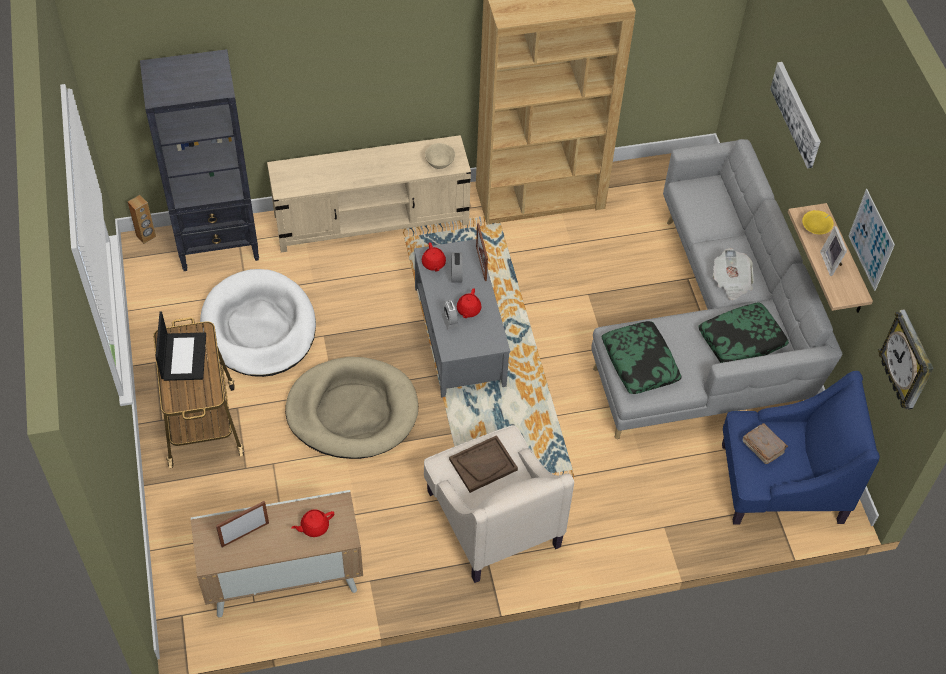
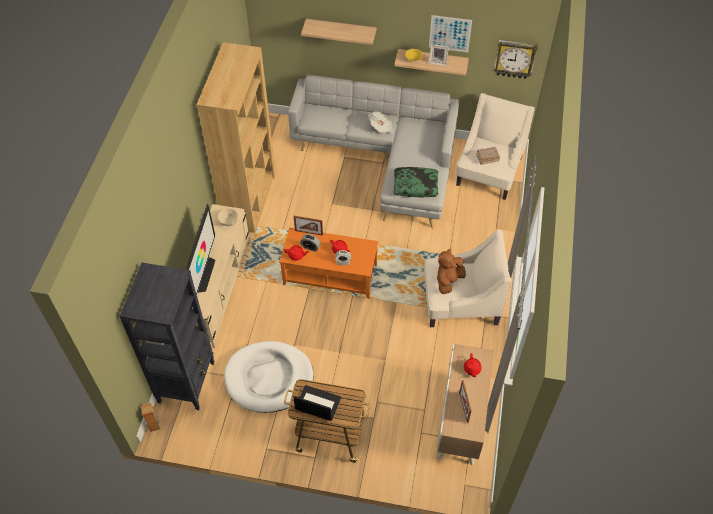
camera: 65 degrees left, 0 degrees up
(340, 169) = (202, 274): none -> television
(352, 411) = (358, 347): beige dog bed -> none
(461, 336) = (330, 274): grey coffee table -> orange coffee table
(483, 464) = (448, 281): brown tray -> brown plush toy
(741, 340) = (421, 139): pillow -> none
(780, 483) = (489, 171): blue armchair -> beige armchair
(797, 114) = (341, 31): picture -> shelf

